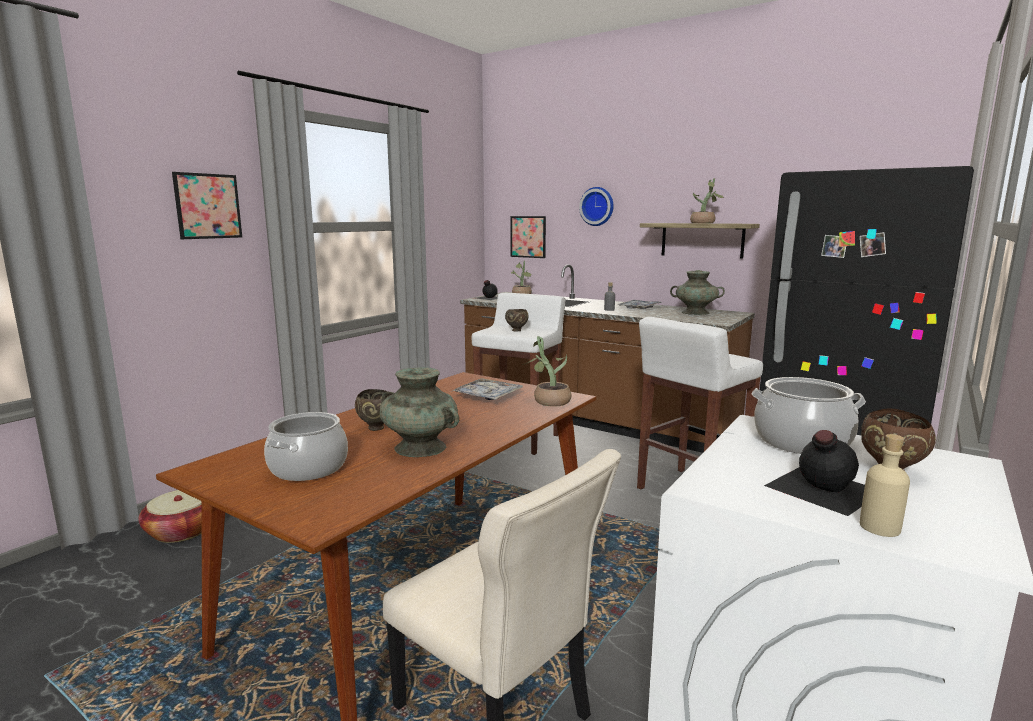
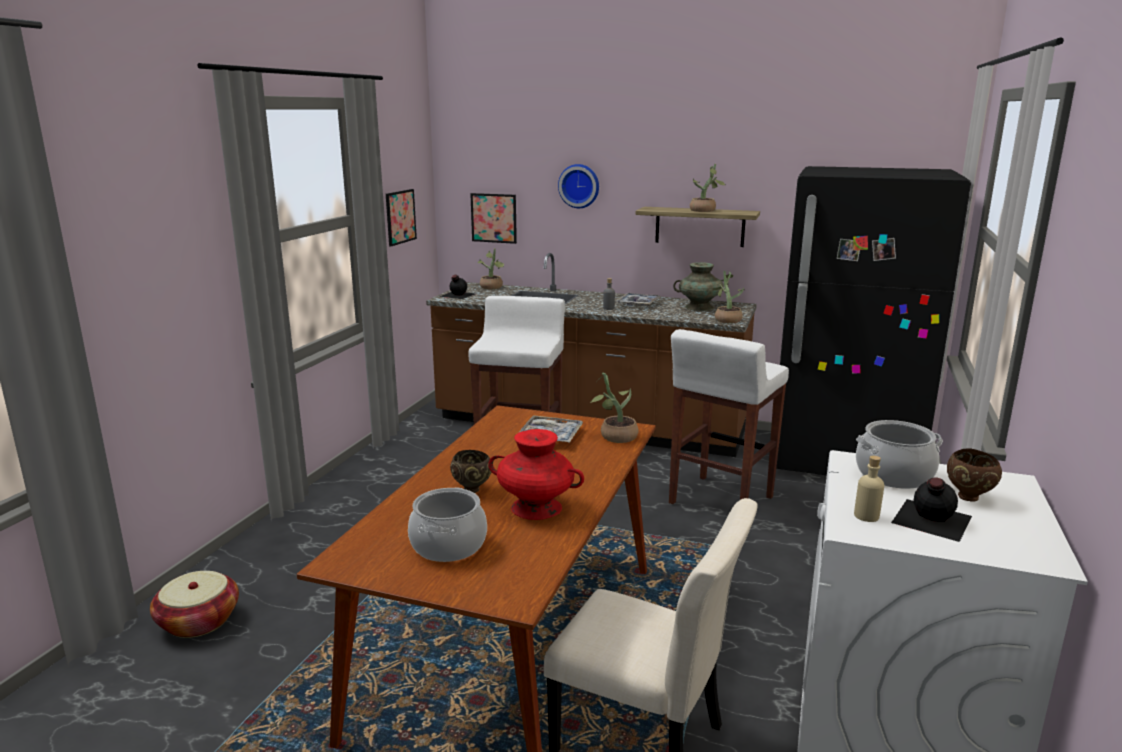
camera: 15 degrees left, 5 degrees up
(208, 206) = (171, 231): picture -> picture (400, 217)
(420, 447) = (535, 508): turquoise vase -> red vase
(517, 330) = (517, 341): brown bowl -> none
(715, 321) = (726, 319): none -> potted plant
(880, 527) = (983, 548): beige bottle -> beige bottle (866, 516)

